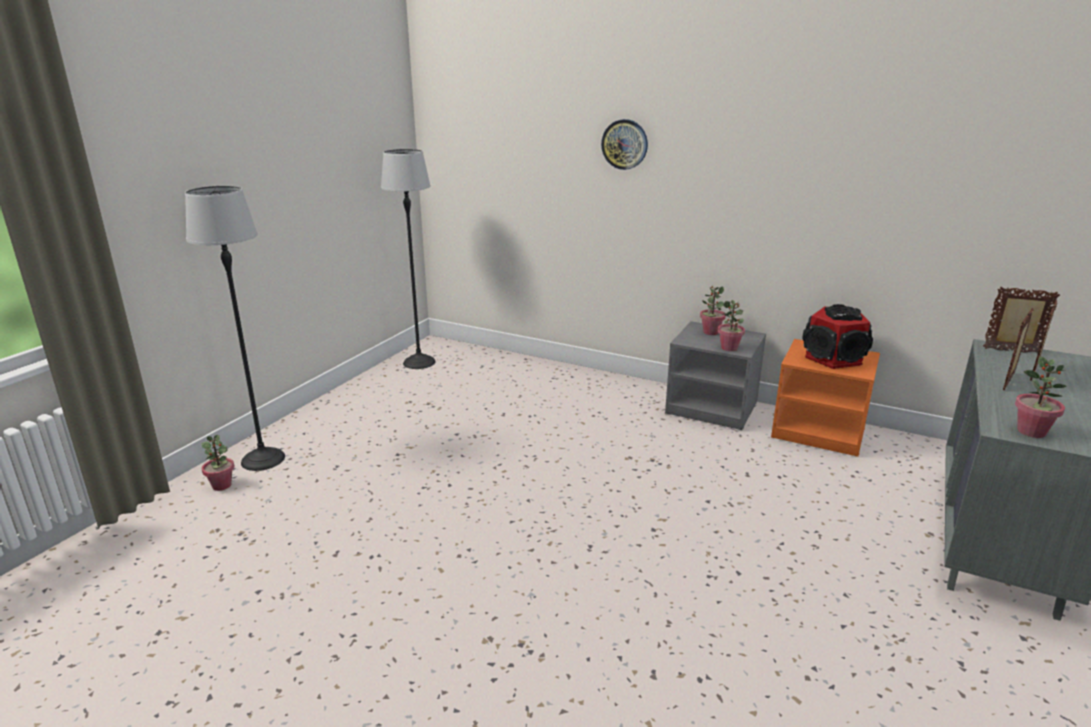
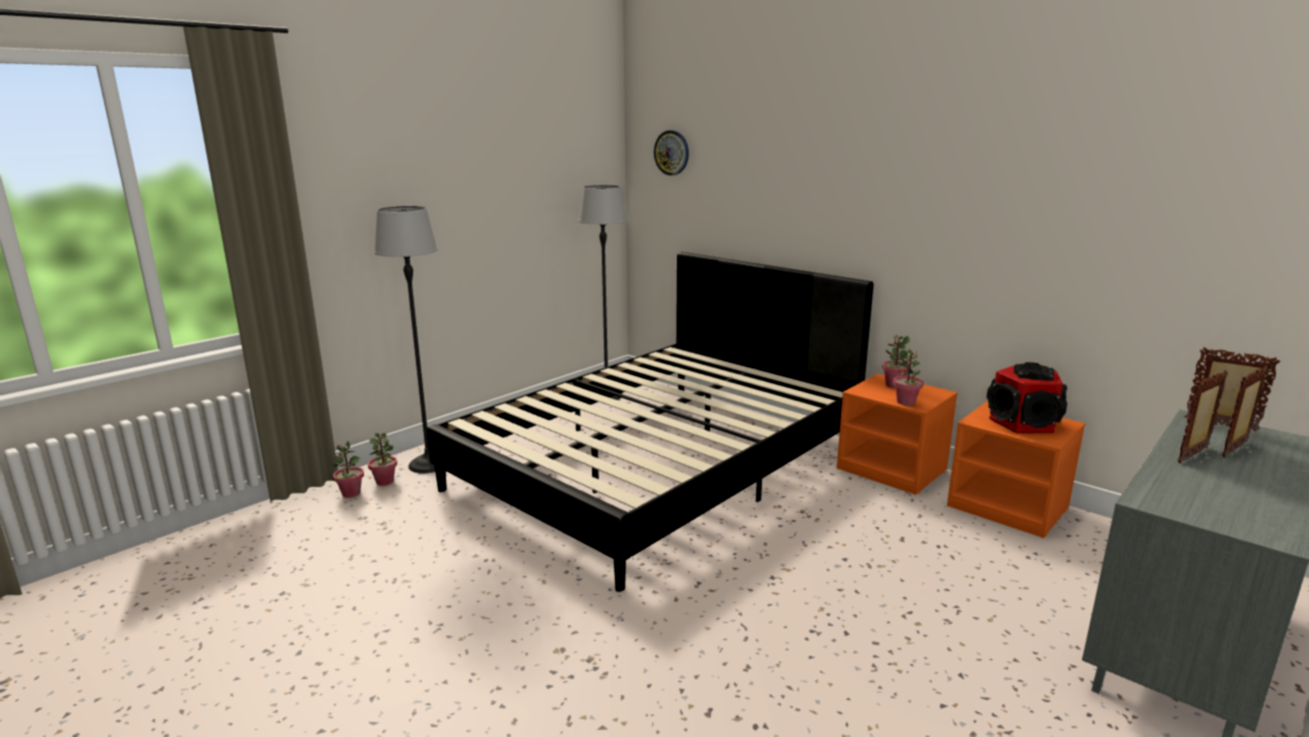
camera: 15 degrees right, 5 degrees down
(503, 430) = (660, 465): none -> black bed
(624, 144) = (816, 184): wall clock -> wall clock (672, 152)
(712, 408) = (893, 469): grey nightstand -> orange nightstand
(1031, 432) = (1183, 507): potted plant -> potted plant (351, 493)

